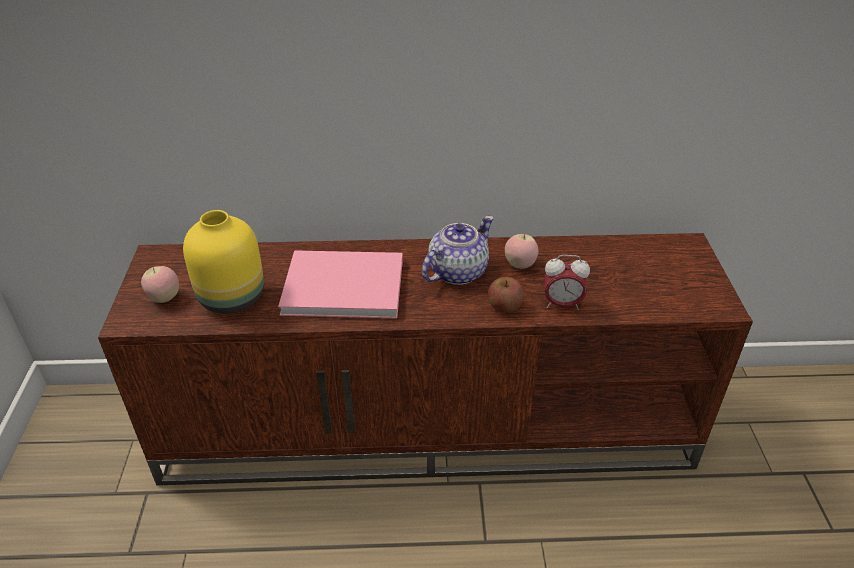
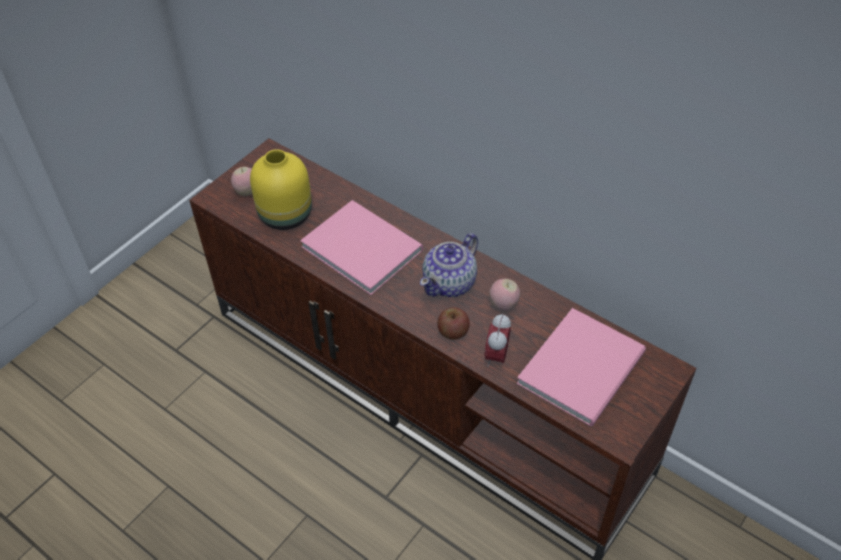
camera: 40 degrees right, 10 degrees up
(456, 272) = (450, 283): teapot -> teapot turned 135 degrees clockwise
(562, 304) = (496, 356): alarm clock -> alarm clock turned 60 degrees clockwise
(635, 274) = (585, 367): none -> pink book

